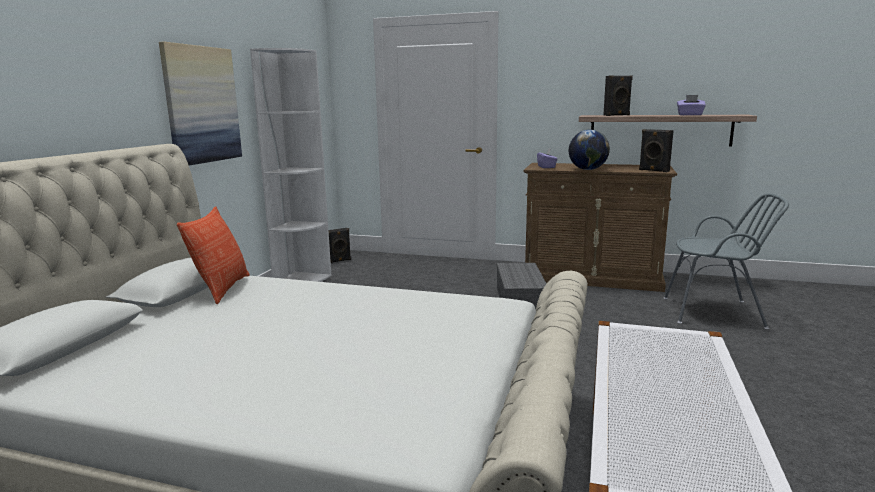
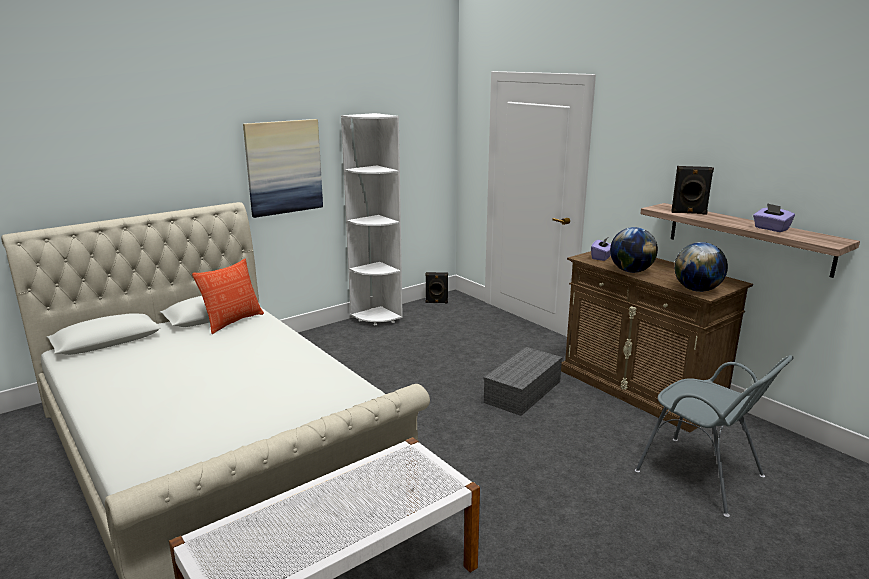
camera: 35 degrees right, 5 degrees up
(653, 170) = (697, 290): black speaker -> globe

